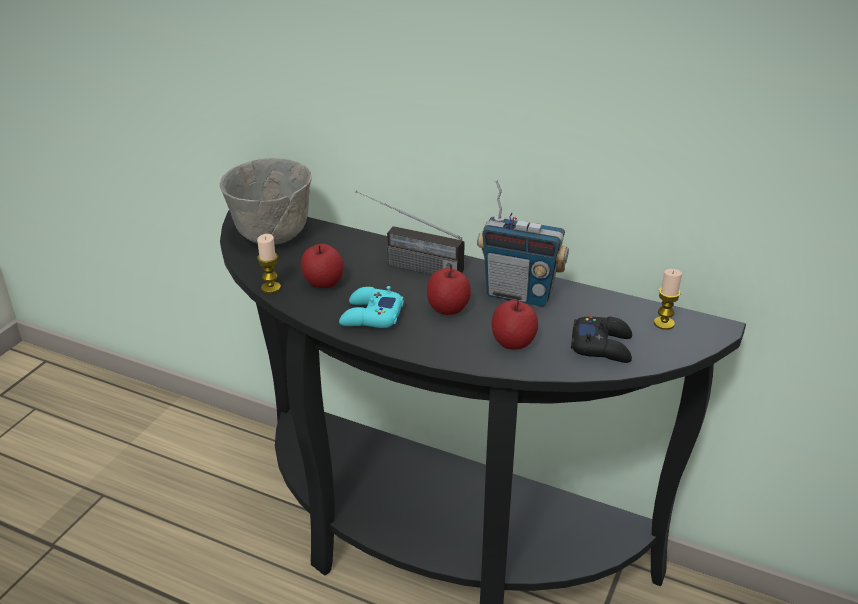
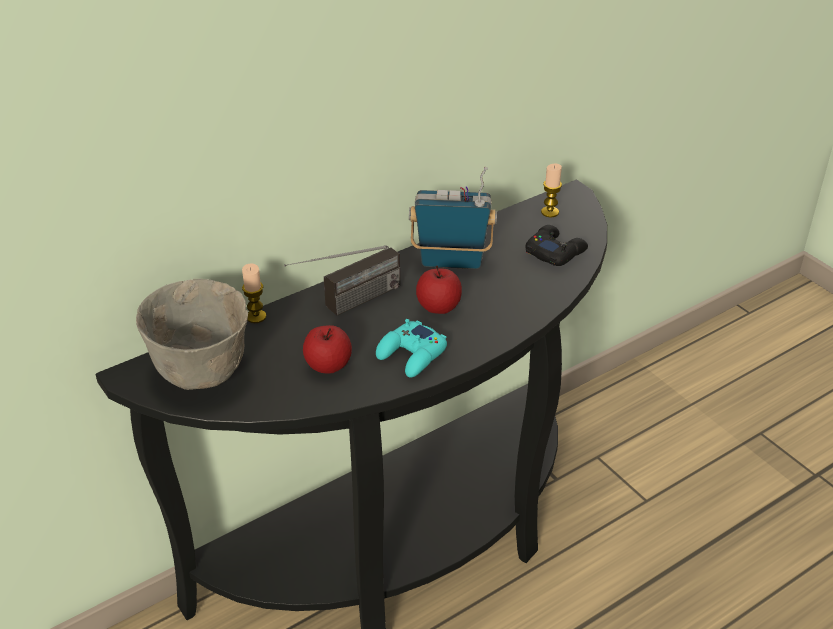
camera: 60 degrees left, 5 degrees up
(271, 288) = (304, 403): candle -> candle (256, 317)
(513, 342) = (516, 291): apple -> none
(519, 294) = (451, 261): radio -> radio turned 135 degrees counterclockwise

